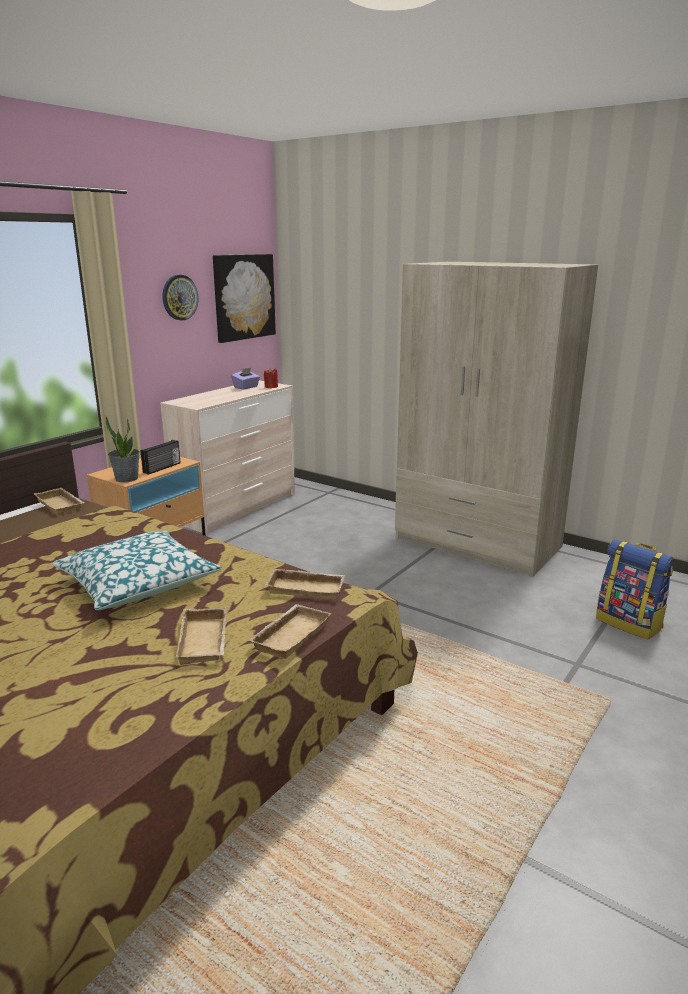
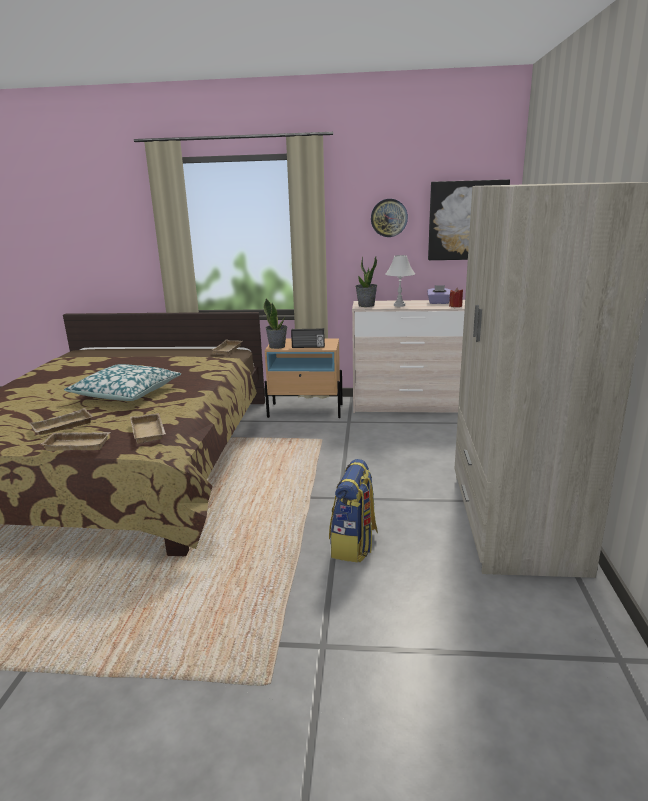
camera: 60 degrees right, 0 degrees up
(194, 403) = (366, 305): none -> potted plant
(224, 396) = (399, 305): none -> white table lamp
(629, 623) = (455, 673): backpack -> backpack (354, 545)

